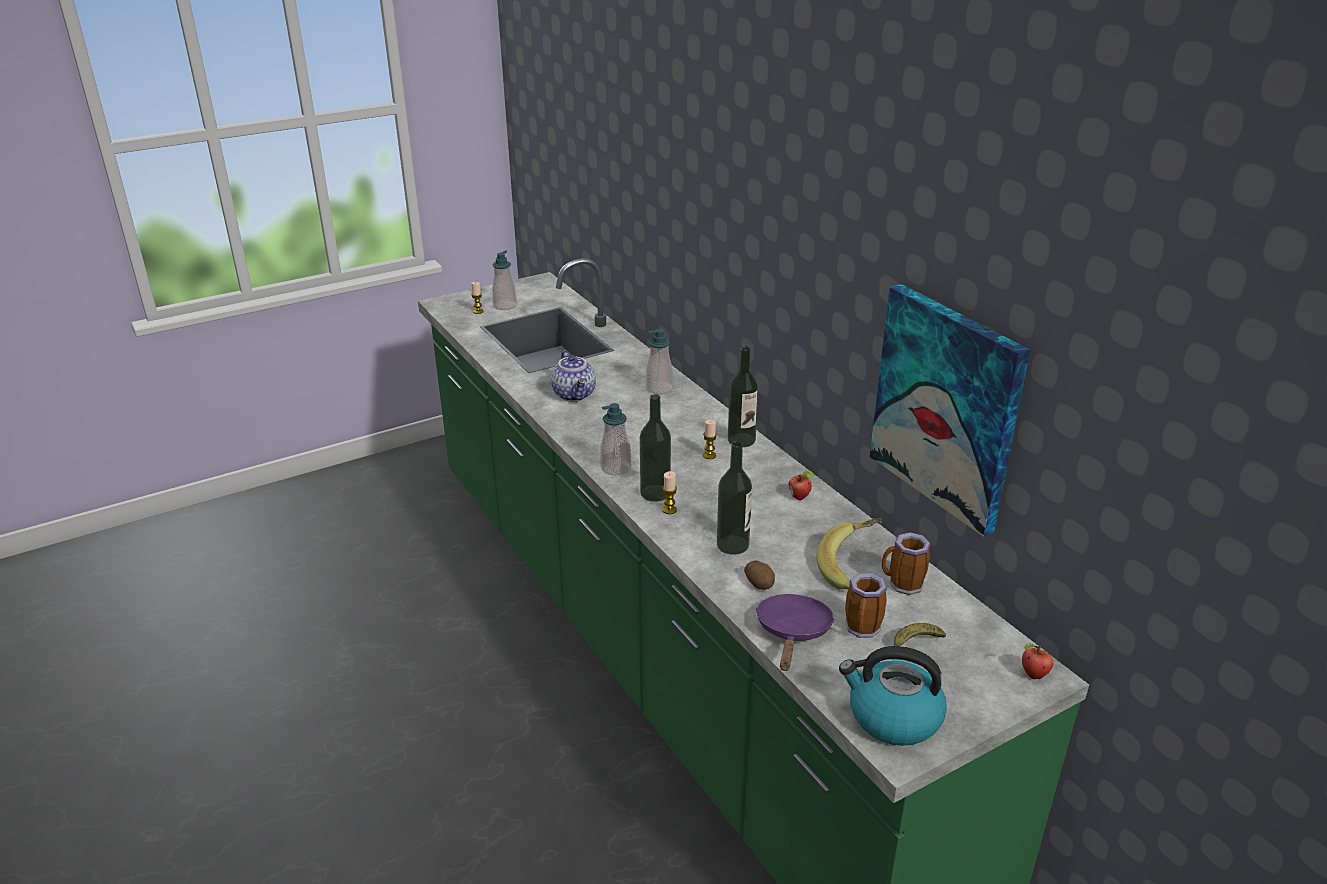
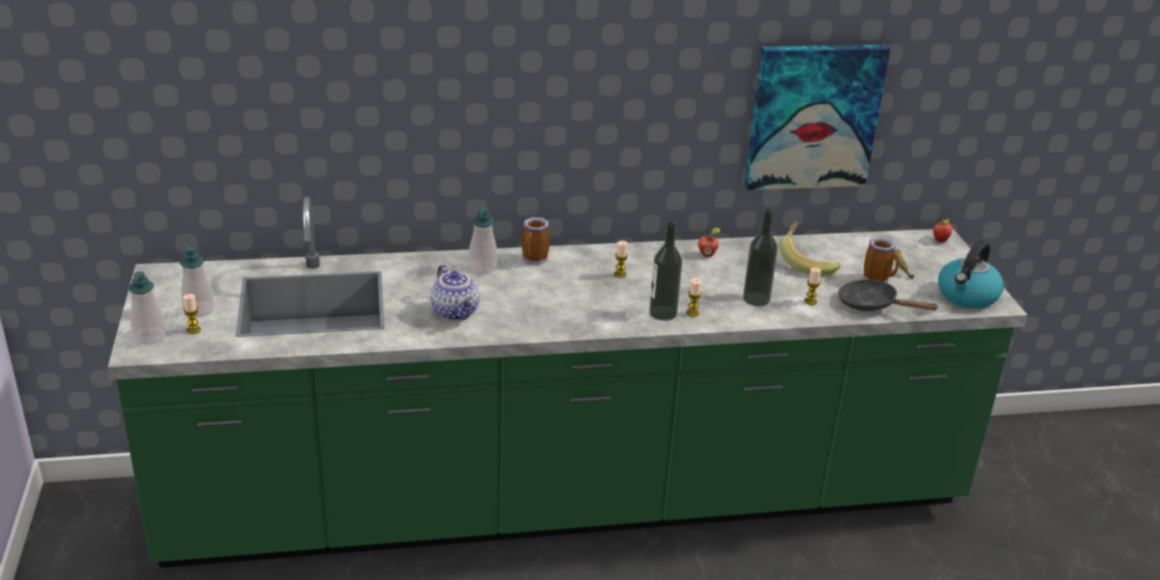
camera: 70 degrees left, 0 degrees up
(575, 394) = (456, 312): teapot -> teapot turned 60 degrees clockwise
(616, 468) = (610, 322): soap dispenser -> soap dispenser (149, 336)
(741, 440) = (605, 254): bottle -> none
(760, 583) = (810, 301): potato -> candle
(793, 633) = (872, 305): purple frying pan -> black frying pan
(902, 585) = (836, 251): mug -> mug (535, 260)

